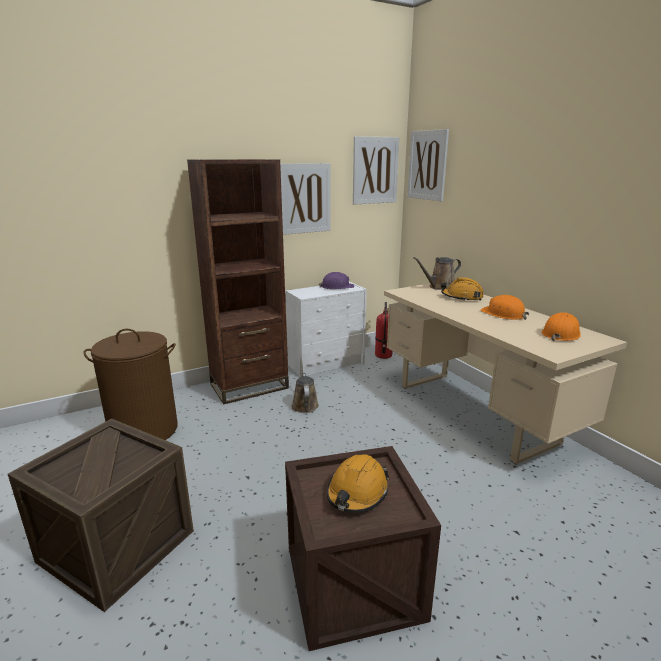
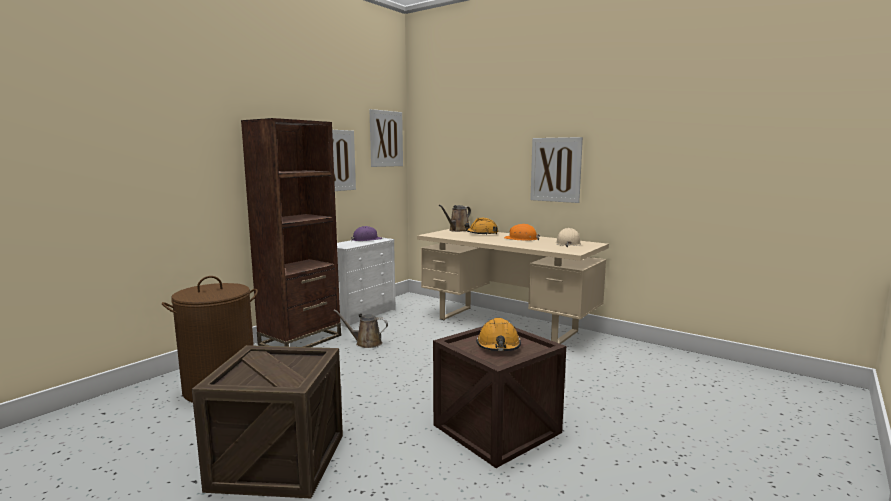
camera: 25 degrees left, 10 degrees down
(304, 404) = (366, 343): brown watering can -> brown watering can turned 45 degrees counterclockwise
(383, 355) = (407, 302): fire extinguisher -> none
(427, 165) = (430, 134): picture -> picture (556, 169)
(560, 334) = (568, 244): orange hard hat -> beige hard hat

